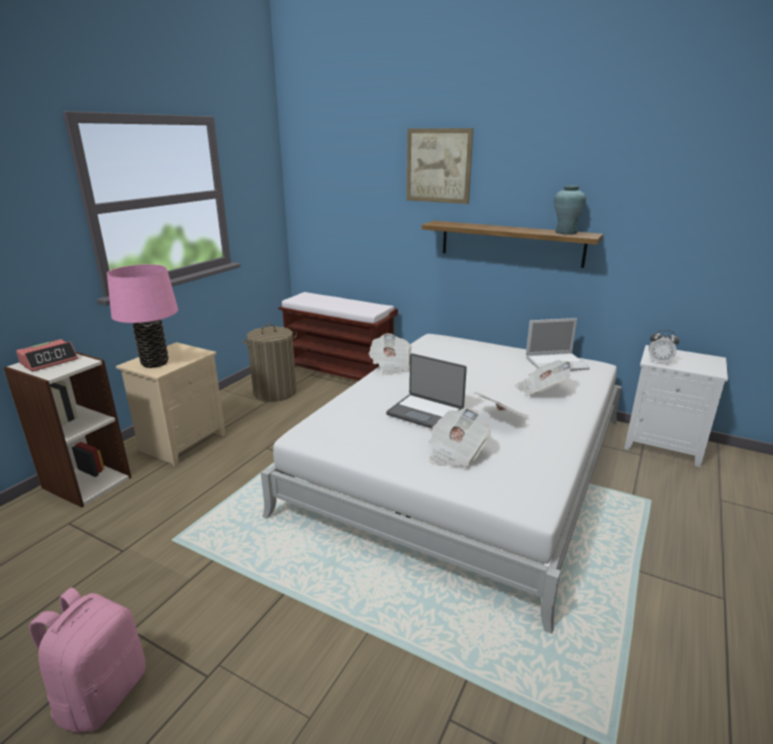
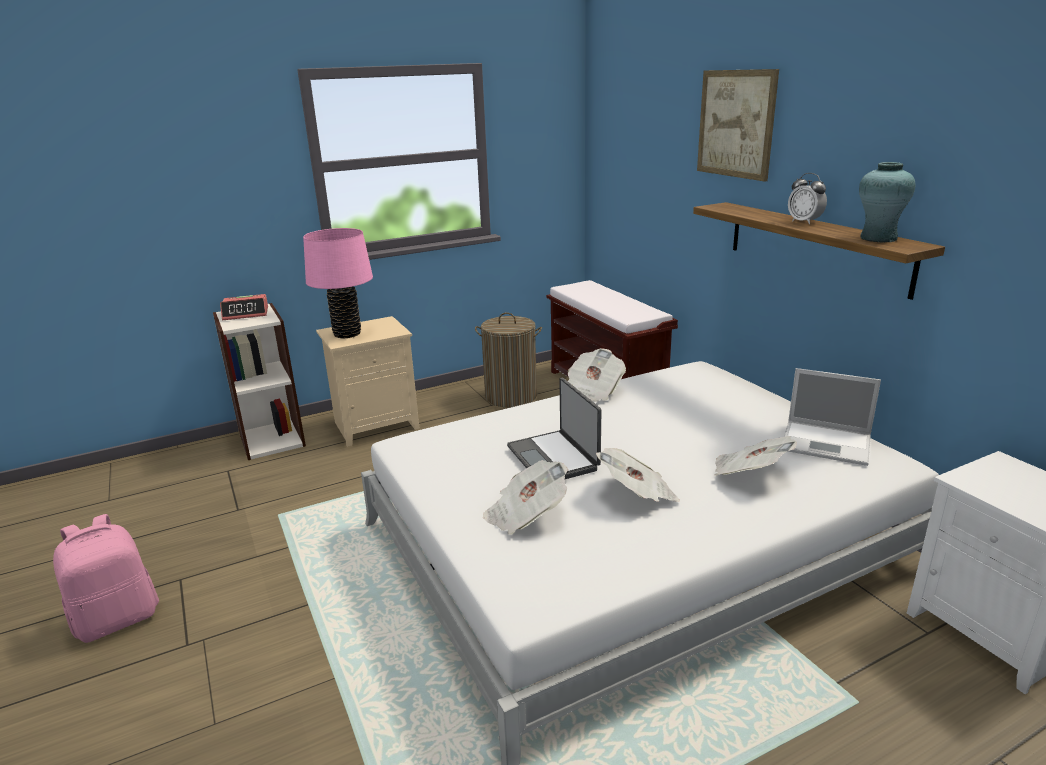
camera: 35 degrees right, 0 degrees up
(659, 362) = (976, 484): alarm clock -> alarm clock (804, 222)

